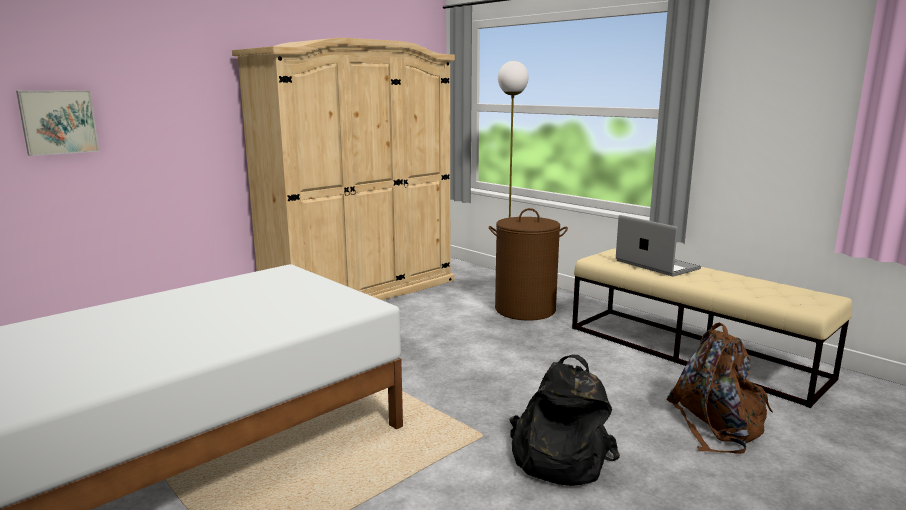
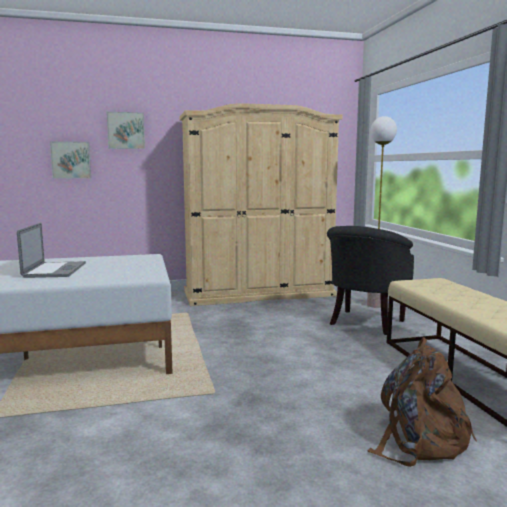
camera: 30 degrees right, 5 degrees down
(149, 71) = (126, 130): none -> picture
(525, 310) = (364, 323): brown laundry basket -> black armchair
(557, 457) = (246, 421): black backpack -> none
(657, 265) = (457, 293): laptop -> laptop (55, 270)

